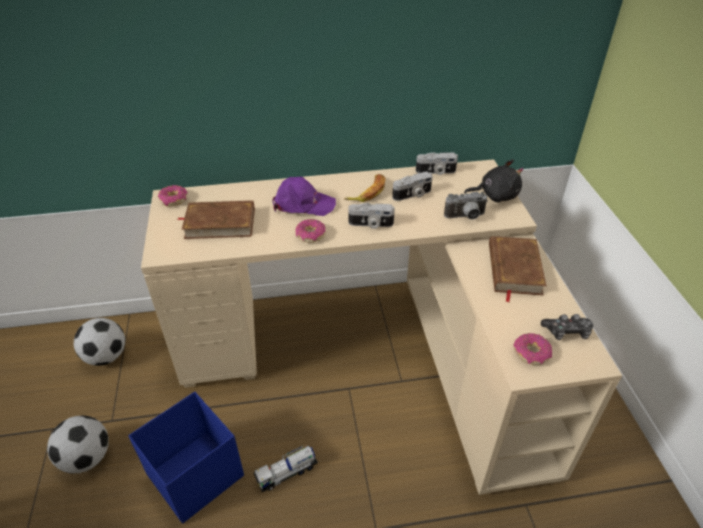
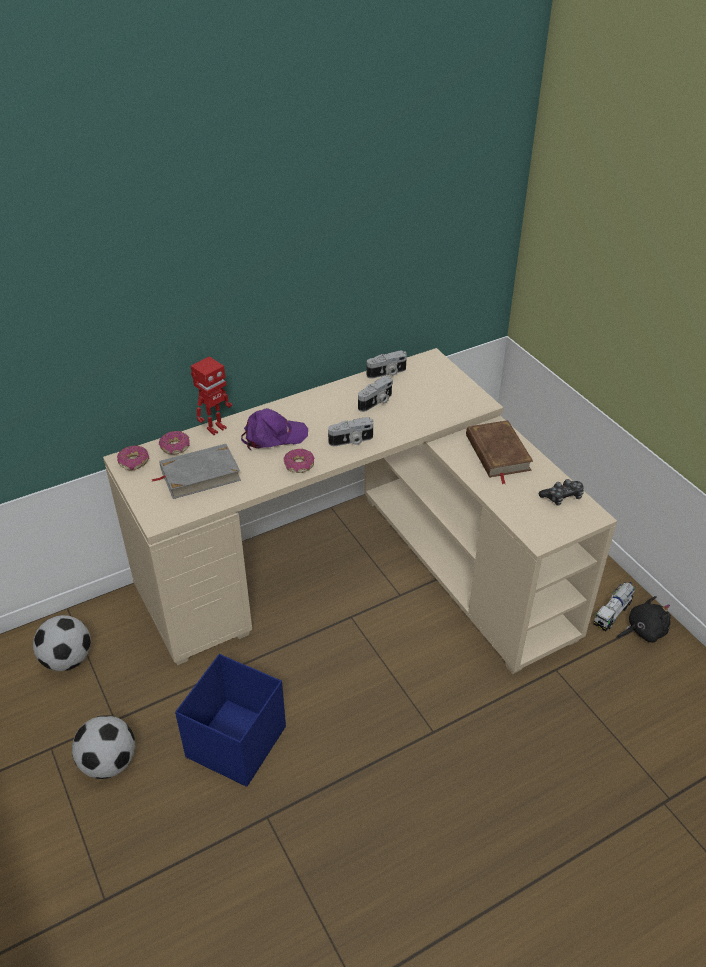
camera: 20 degrees left, 0 degrees up
(220, 223) = (200, 475): brown book -> grey book
(257, 187) = (215, 428): none -> toy robot
(287, 473) = (327, 711): toy truck -> toy truck (613, 613)
(367, 192) = (331, 409): banana -> none
(465, 217) = (436, 413): camera -> none
(495, 195) = (454, 385): black plush toy -> black plush toy (643, 631)
(531, 353) = (541, 522): donut -> donut (175, 447)

